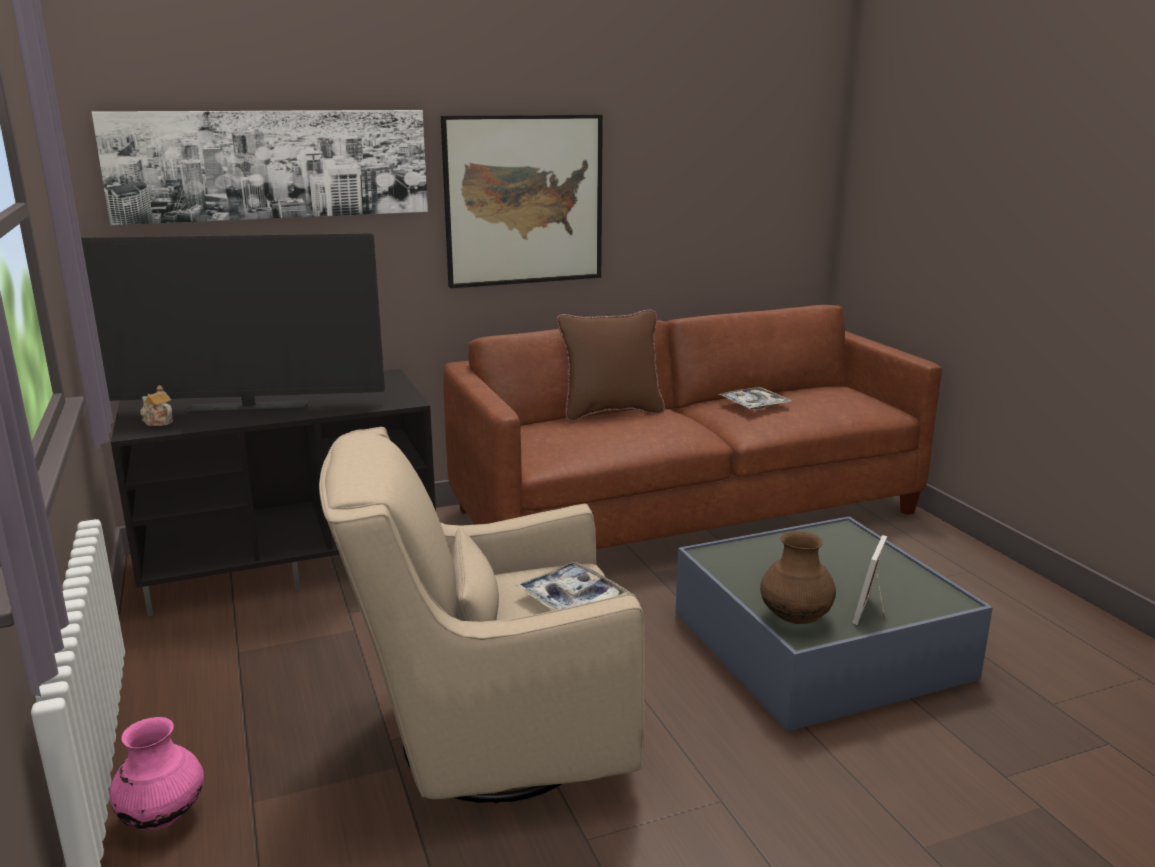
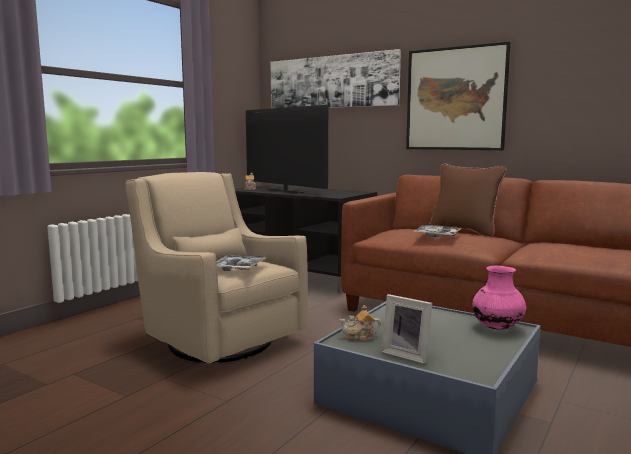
camera: 55 degrees right, 10 degrees down
(163, 817) = (117, 311): pink vase -> pink vase (497, 328)
(754, 405) = (565, 246): tray -> tray (437, 235)
(795, 619) = (359, 337): brown vase -> teapot
(872, 613) = (407, 354): picture frame -> picture frame turned 135 degrees counterclockwise

